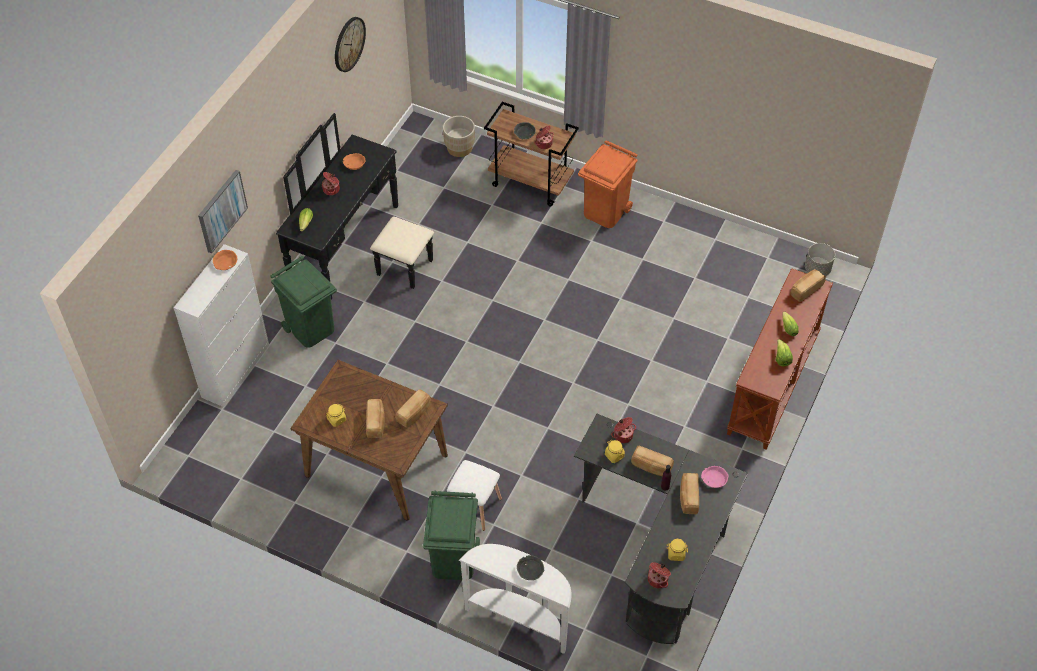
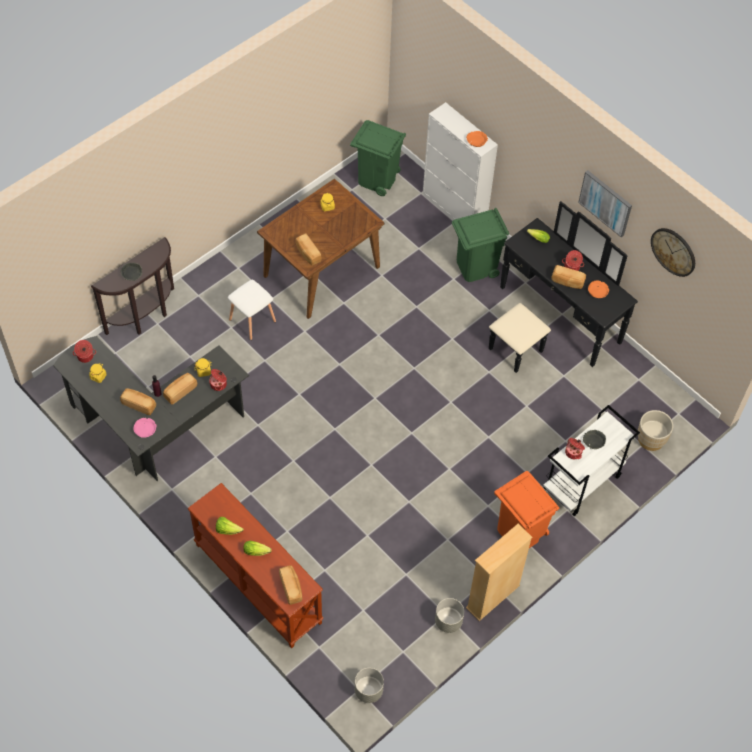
camera: 110 degrees right, 5 degrees up
(221, 210) = (508, 126): picture -> picture (606, 203)
(376, 423) = (311, 228): bread -> bread (567, 282)
(454, 560) = (214, 293): green trash can -> green trash can (377, 179)
(520, 619) = (145, 316): white console table -> brown console table
(531, 183) = (582, 483): brown cart -> white cart
(678, 213) = (493, 597): none -> beige bookcase
(720, 236) = (448, 621): none -> grey planter

